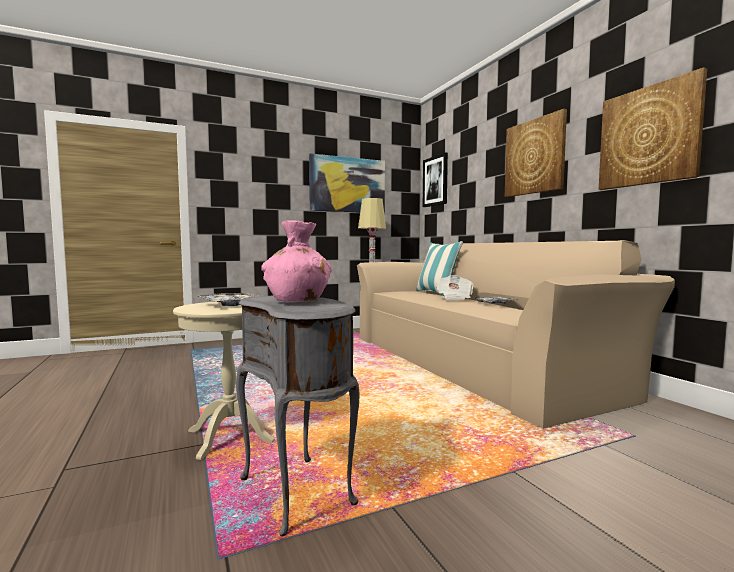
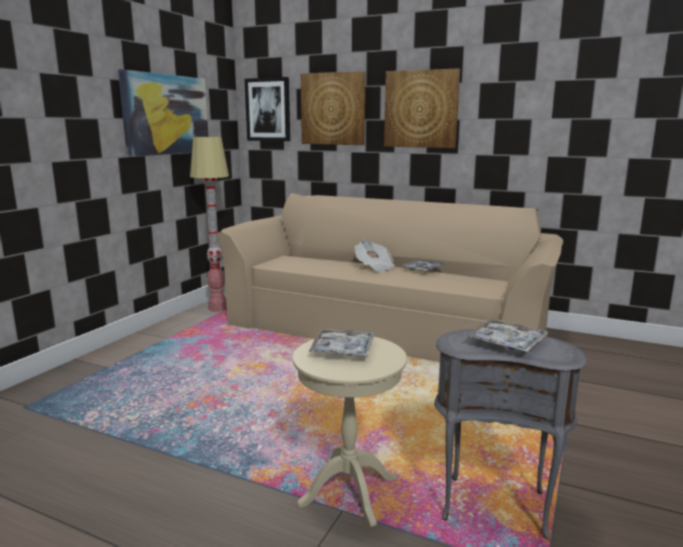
camera: 40 degrees left, 10 degrees up
(298, 301) = (507, 343): pink vase -> tray
(436, 293) = (322, 257): pillow -> none
(648, 136) = (540, 115): picture -> picture (333, 109)

